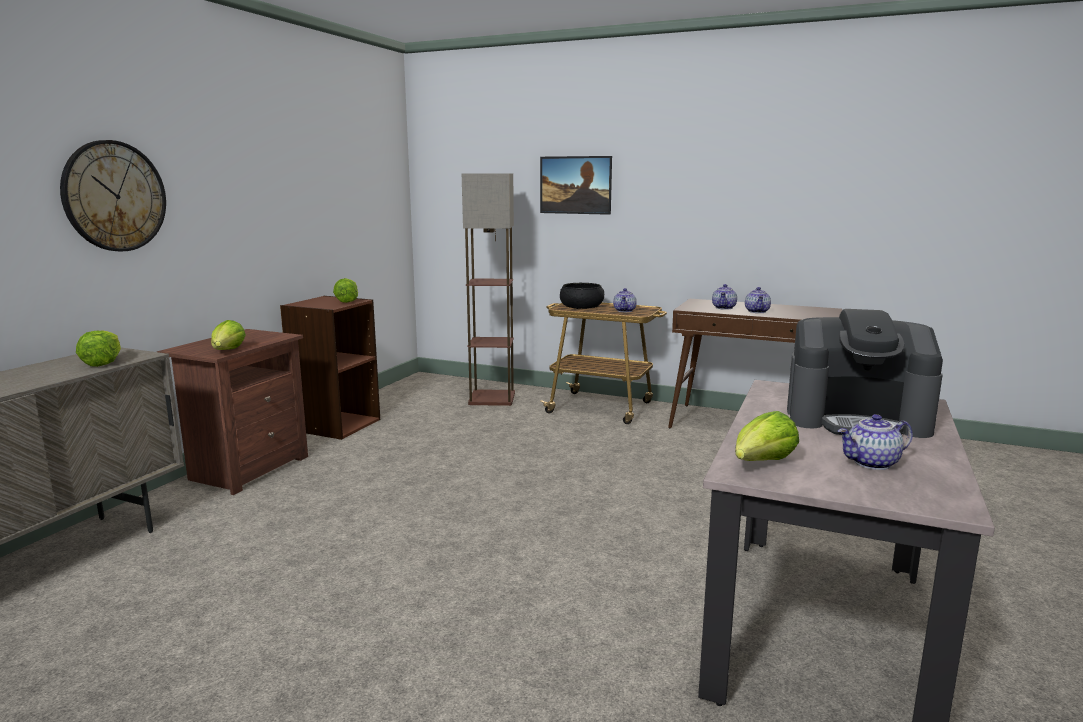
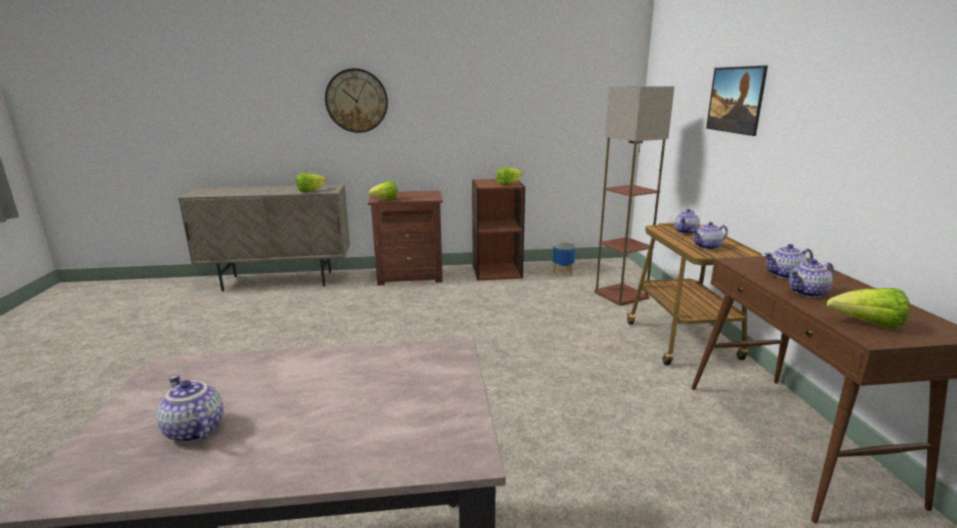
camera: 60 degrees right, 5 degrees up
(404, 402) = (563, 273): none -> planter
(581, 306) = (686, 232): black bowl -> teapot
(762, 464) = (187, 374): lettuce -> lettuce (867, 324)
(857, 419) = (352, 410): coffee machine -> none

